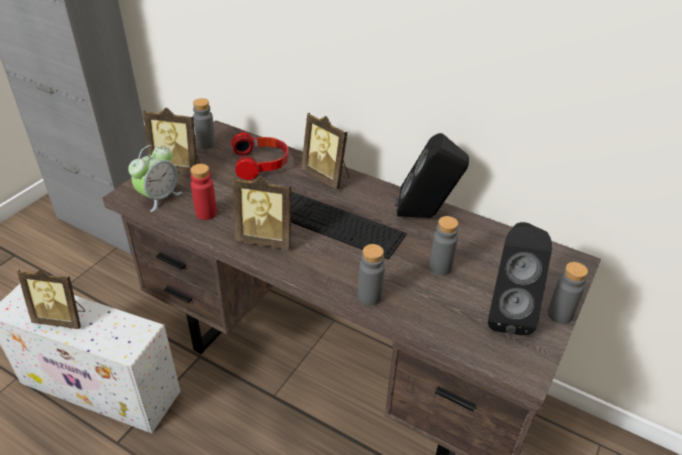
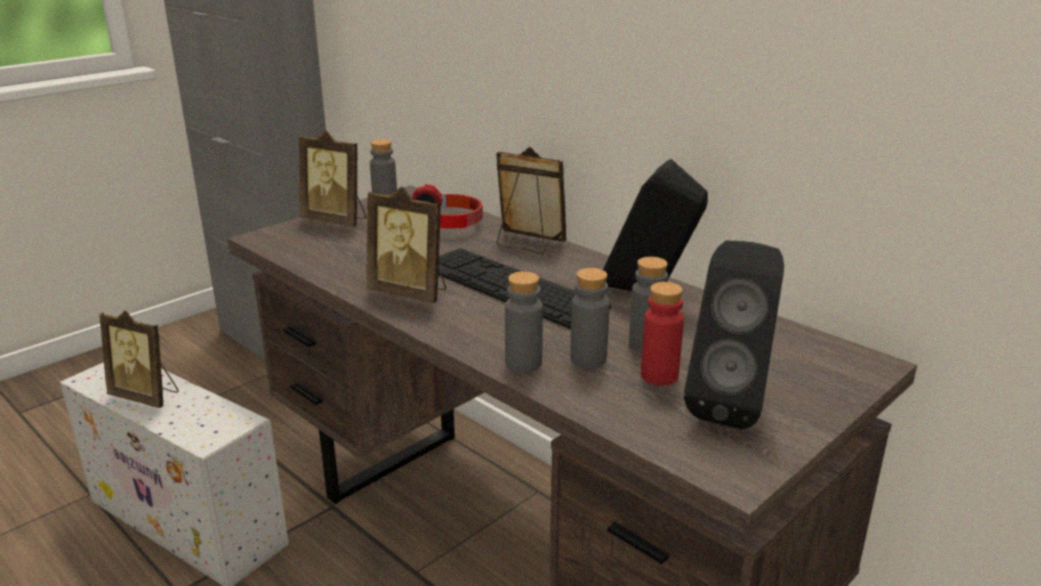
camera: 15 degrees right, 15 degrees down
(159, 197) = (296, 244): alarm clock -> none
(206, 213) = (346, 262): red bottle -> red bottle (659, 376)
(327, 176) = (527, 244): picture frame -> picture frame turned 150 degrees clockwise
(559, 314) = (819, 418): grey bottle -> grey bottle (588, 359)

